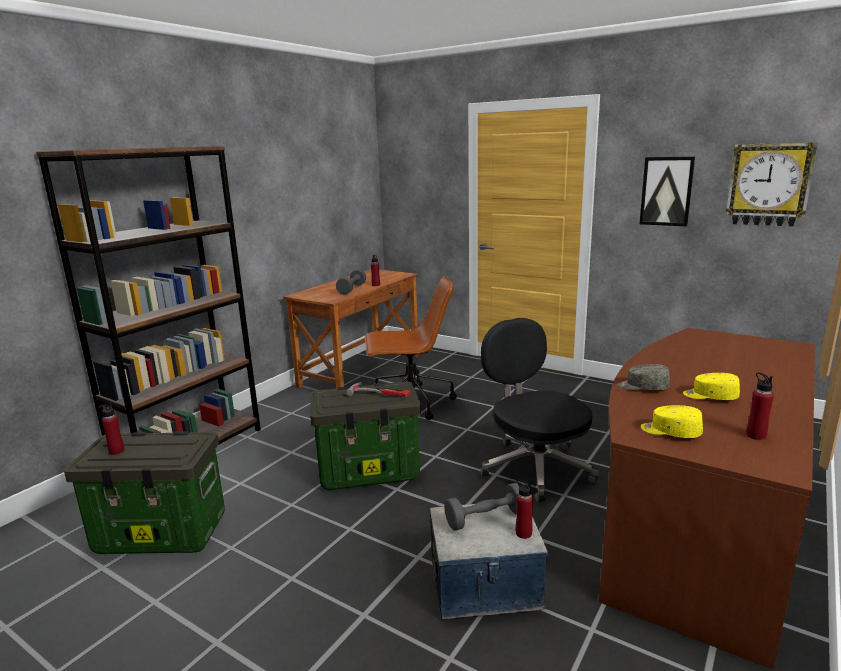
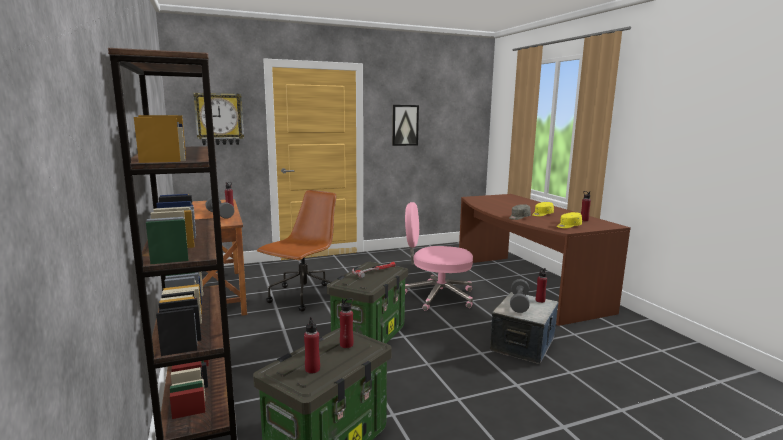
camera: 55 degrees left, 5 degrees down
(173, 447) = (346, 345): none -> red bottle
(535, 467) = (437, 296): black office chair -> pink office chair
(769, 184) = (451, 121): wall clock -> wall clock (219, 119)

